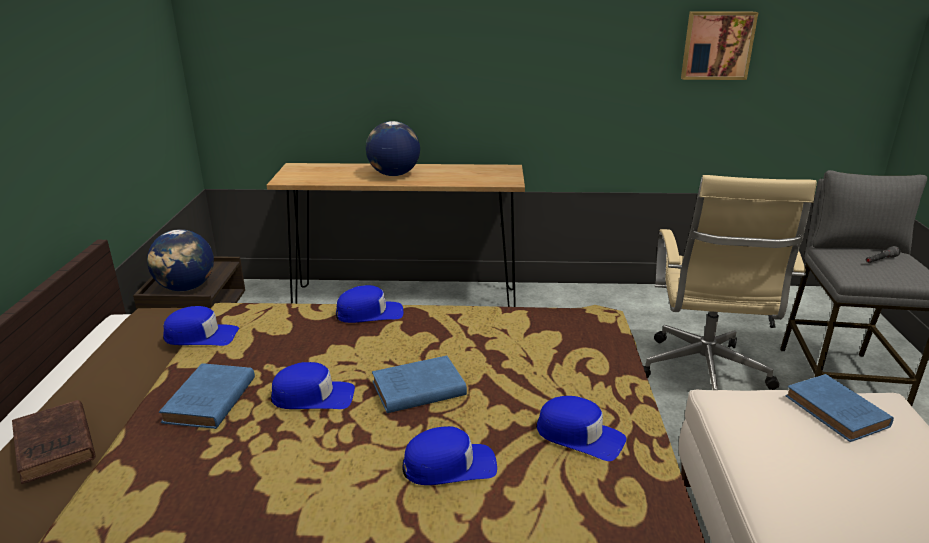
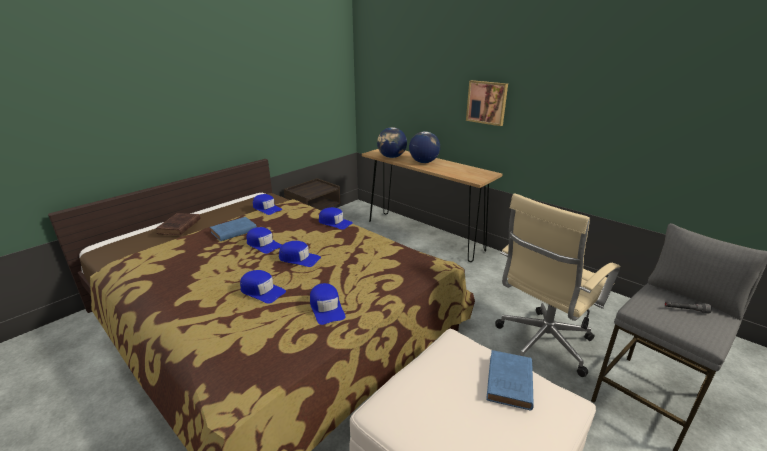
camera: 40 degrees right, 0 degrees up
(186, 288) = (305, 192): globe -> globe (391, 157)
(416, 389) = (299, 258): blue book -> blue cap
(717, 45) = (657, 112): picture -> picture (487, 102)

